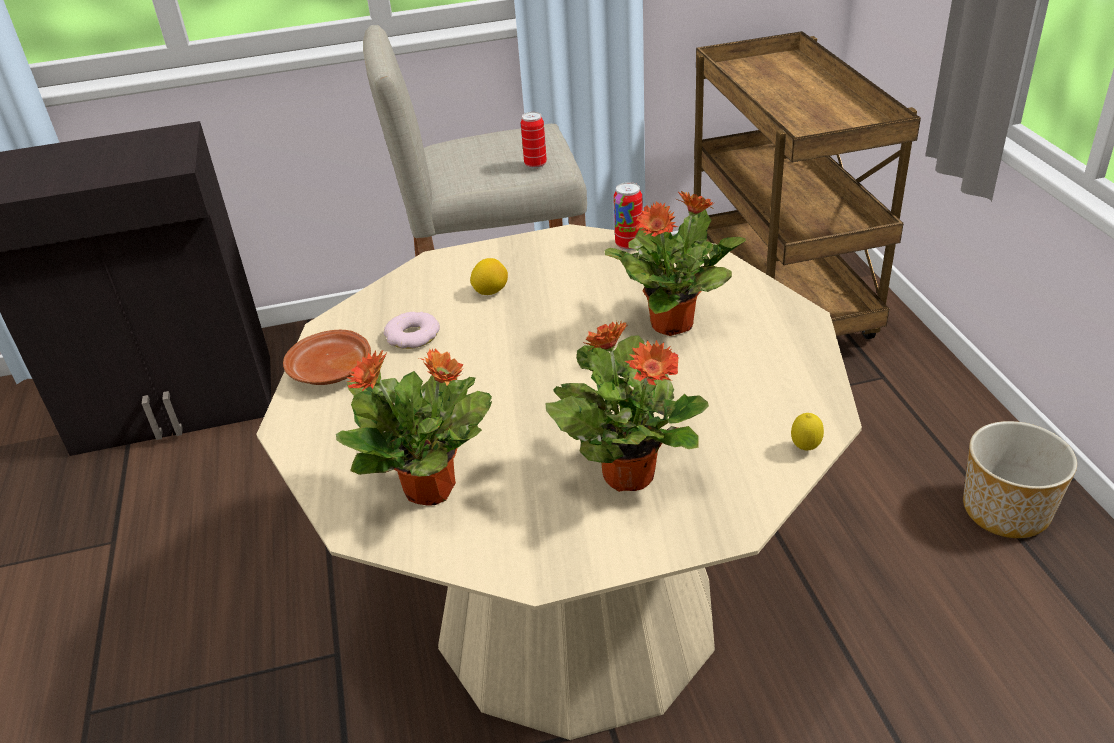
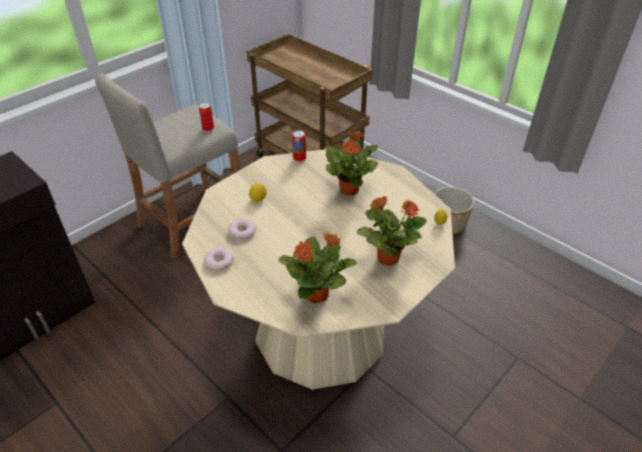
camera: 35 degrees left, 5 degrees up
(330, 371) = (219, 261): brown plate -> donut

